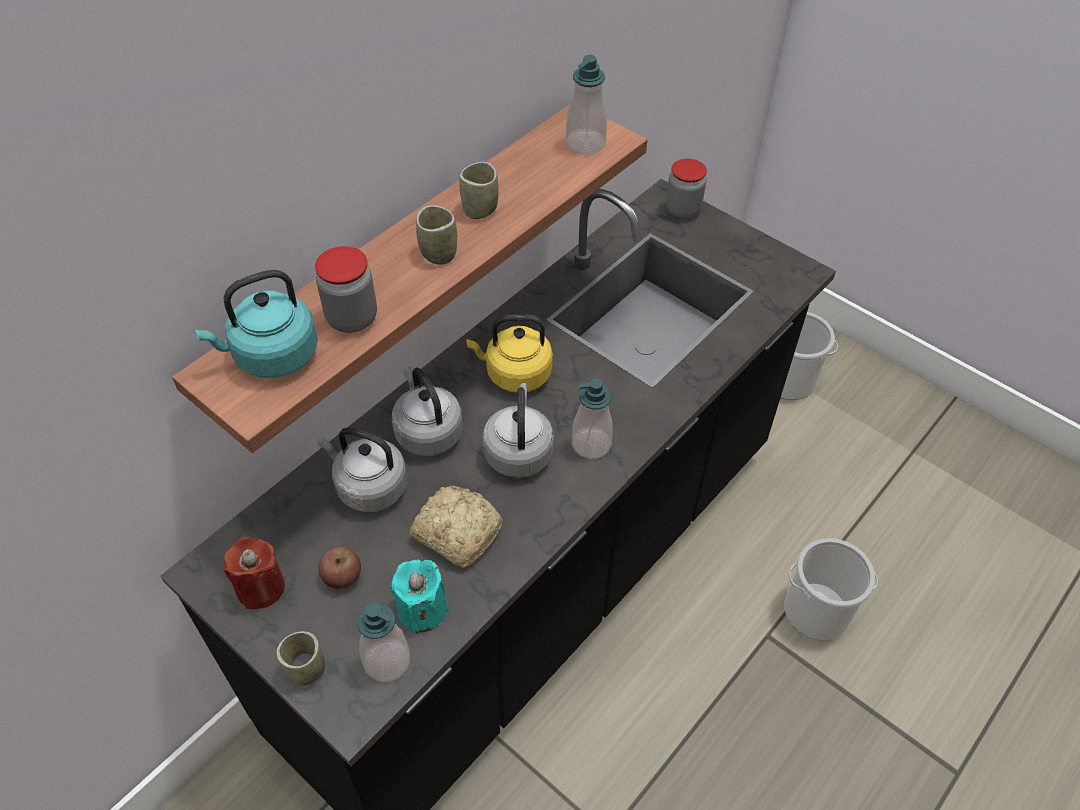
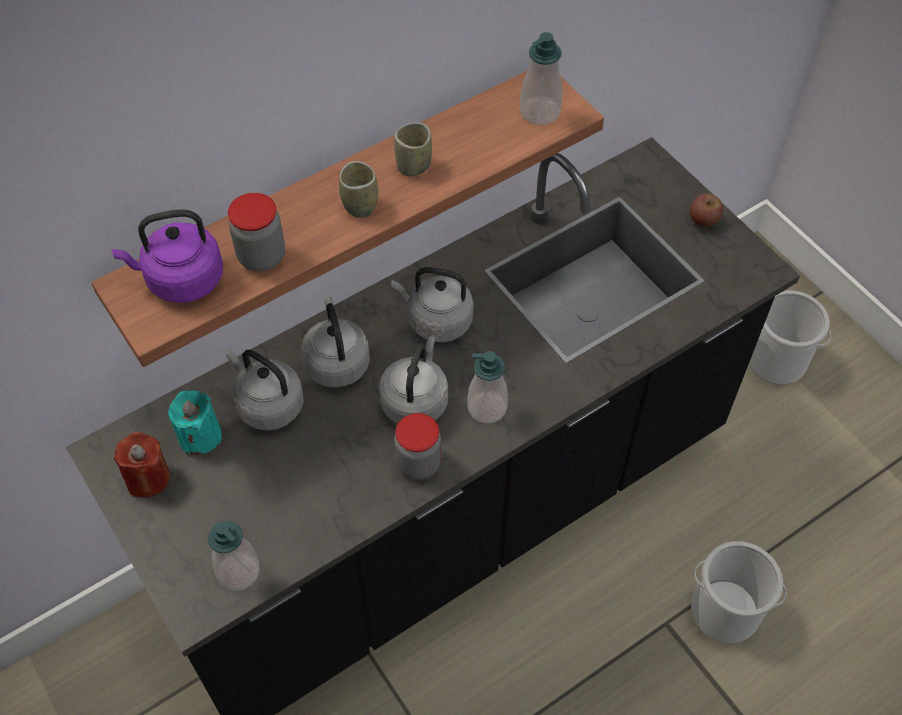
camera: 15 degrees right, 5 degrees up
(272, 356) = (181, 280): turquoise kettle -> purple kettle
(306, 670) = (167, 562): cup -> none
(342, 576) = (221, 484): apple -> apple (703, 219)
(422, 610) = (283, 532): turquoise candle -> turquoise candle (200, 436)
(456, 531) = (335, 465): bread -> none
(515, 374) = (436, 321): yellow kettle -> grey kettle
(682, 210) = (661, 177): jar -> jar (418, 463)

